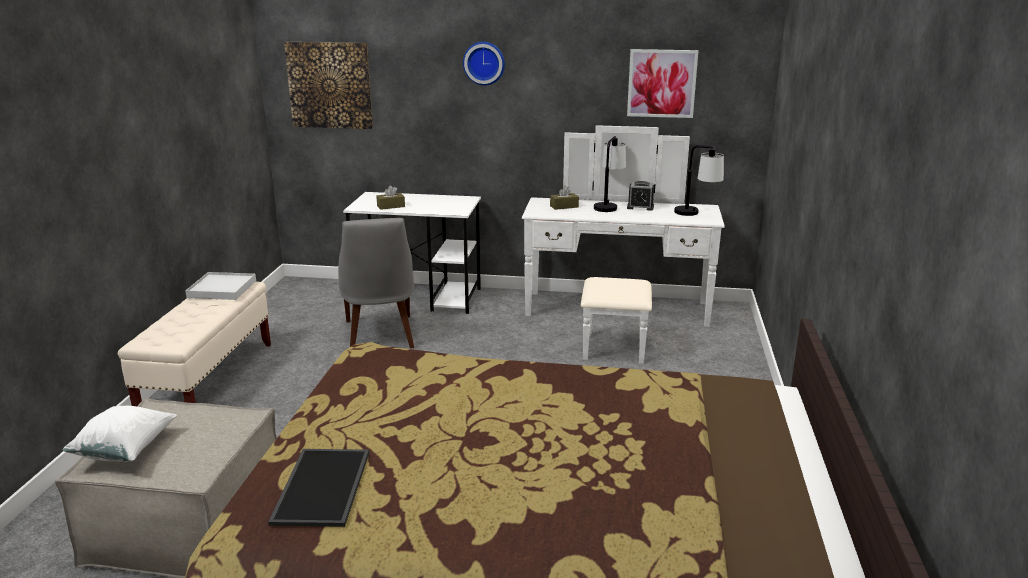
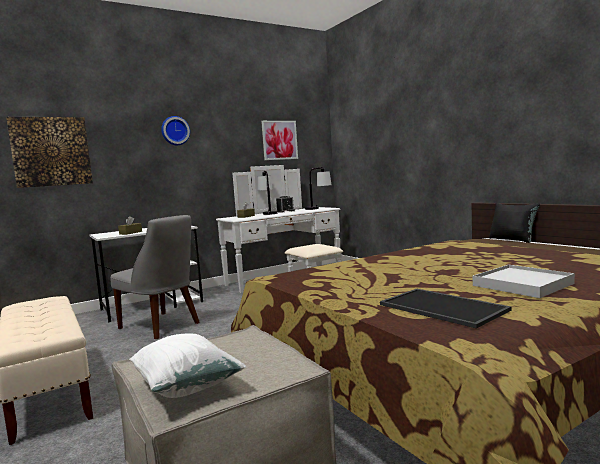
camera: 40 degrees left, 15 degrees down
(222, 289) = (34, 304): white tray -> white tray (522, 284)
(792, 416) = (512, 240): none -> black pillow

